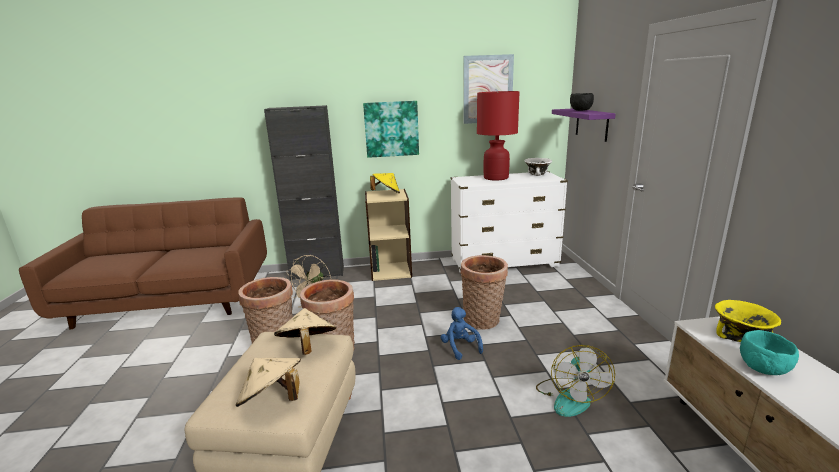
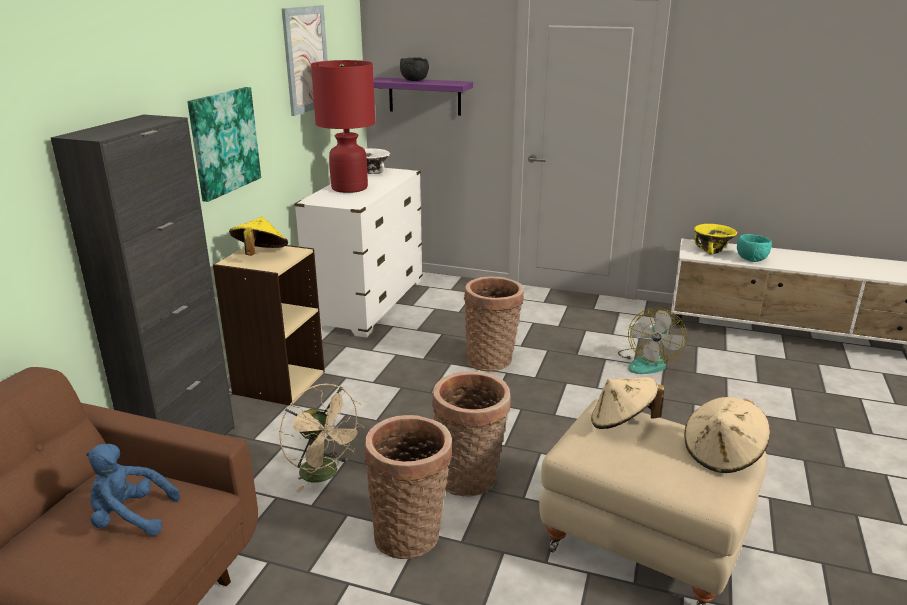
camera: 65 degrees left, 5 degrees up
(460, 347) = (532, 389): blue plush toy -> blue plush toy (130, 518)
(570, 397) = (648, 362): fan -> fan turned 75 degrees clockwise

